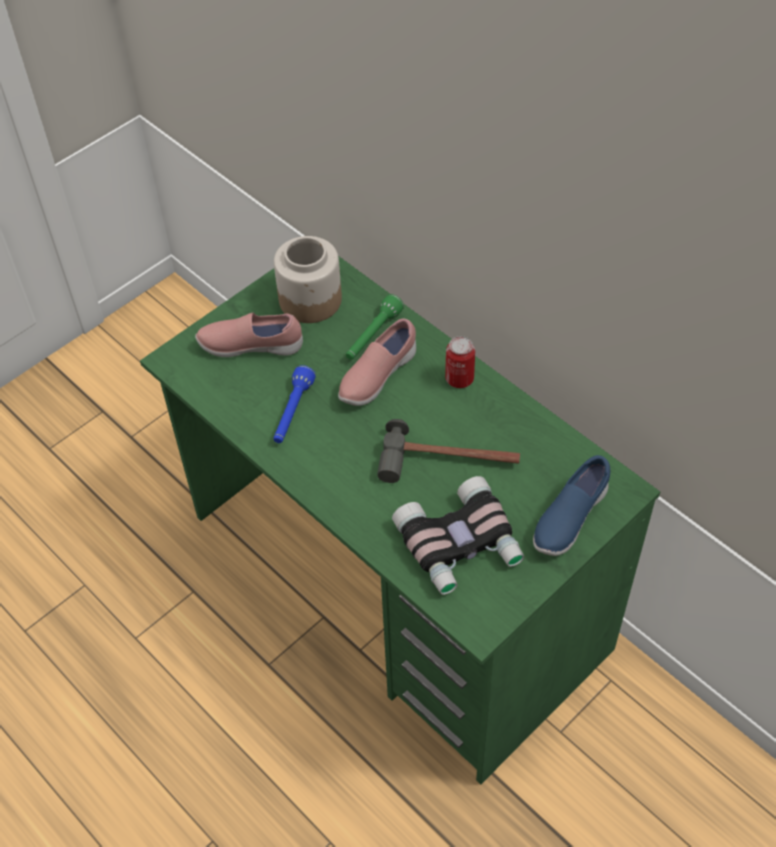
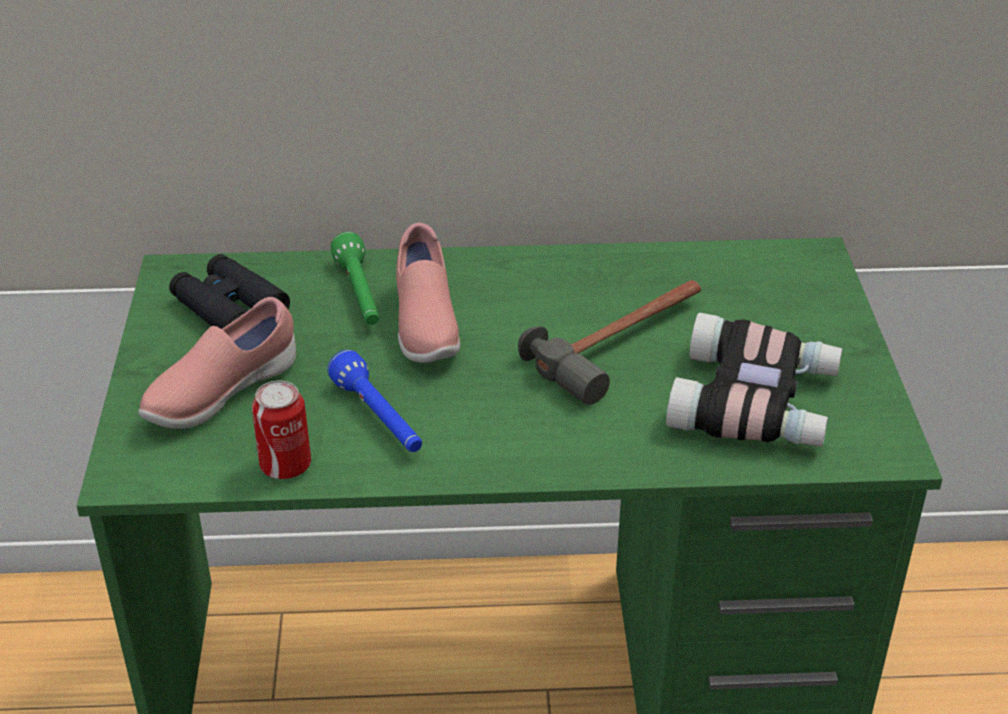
camera: 50 degrees left, 15 degrees down
(311, 300) = (229, 308): jar -> black binoculars
(459, 379) = (516, 272): can -> can (285, 466)
(569, 518) = (809, 308): blue shoe -> none

